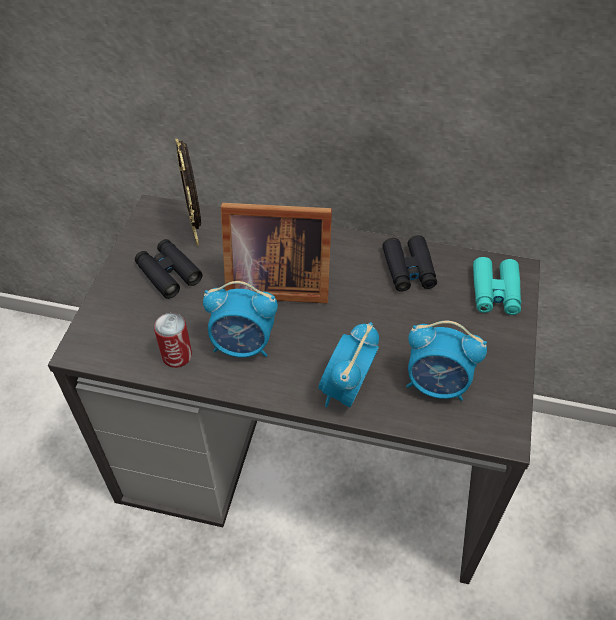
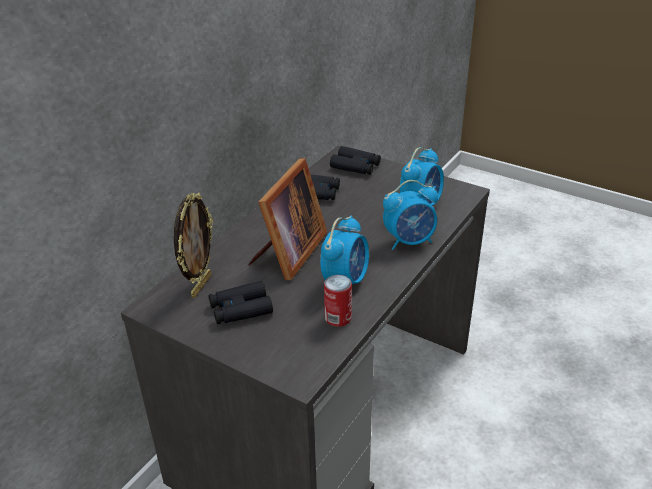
camera: 70 degrees left, 15 degrees down
(196, 232) = (200, 285): picture frame -> picture frame turned 75 degrees counterclockwise
(346, 390) = (409, 241): alarm clock -> alarm clock turned 60 degrees counterclockwise
(495, 292) = (355, 166): turquoise binoculars -> black binoculars

